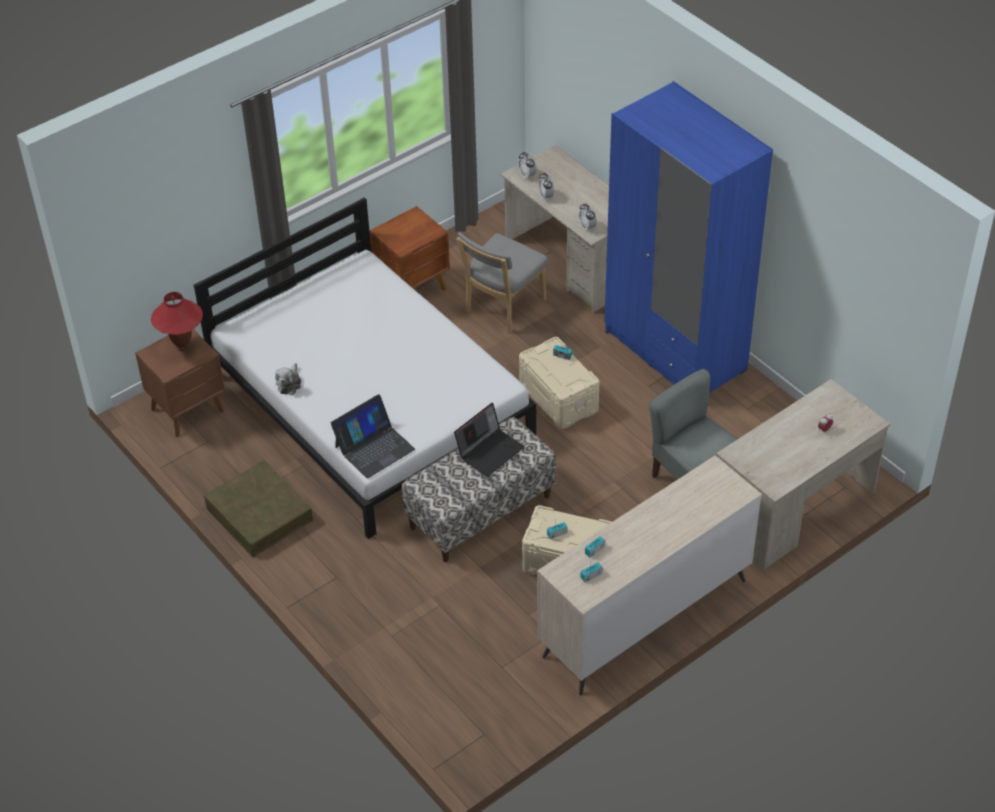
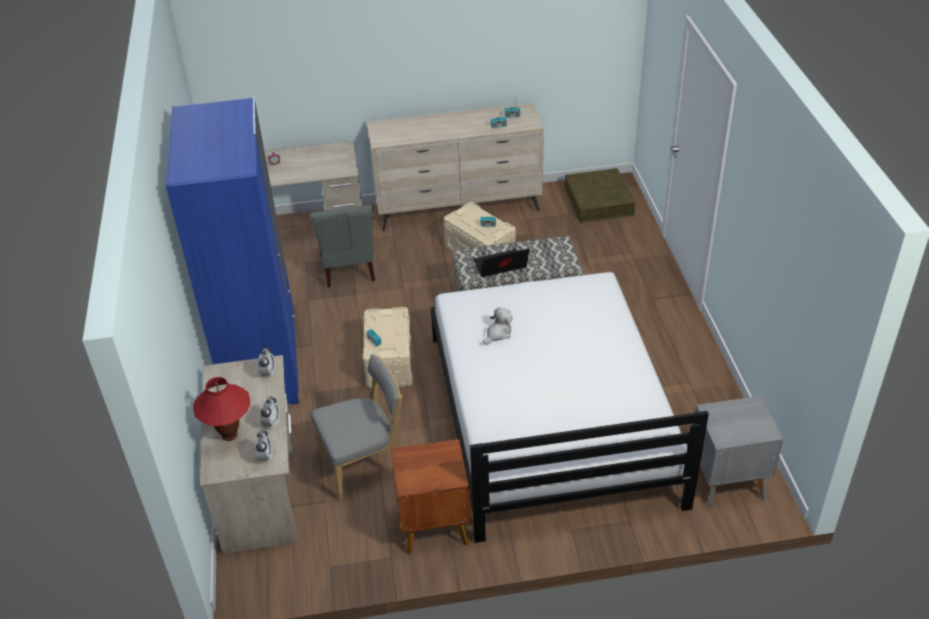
camera: 150 degrees left, 5 degrees down
(182, 346) = (730, 426): red table lamp -> red table lamp (230, 436)
(189, 410) = (726, 482): brown nightstand -> grey nightstand
(259, 514) = (693, 363): brown storage box -> brown storage box (598, 201)
(289, 383) = (636, 368): plush toy -> plush toy (498, 333)
(374, 447) = (591, 290): laptop -> none

